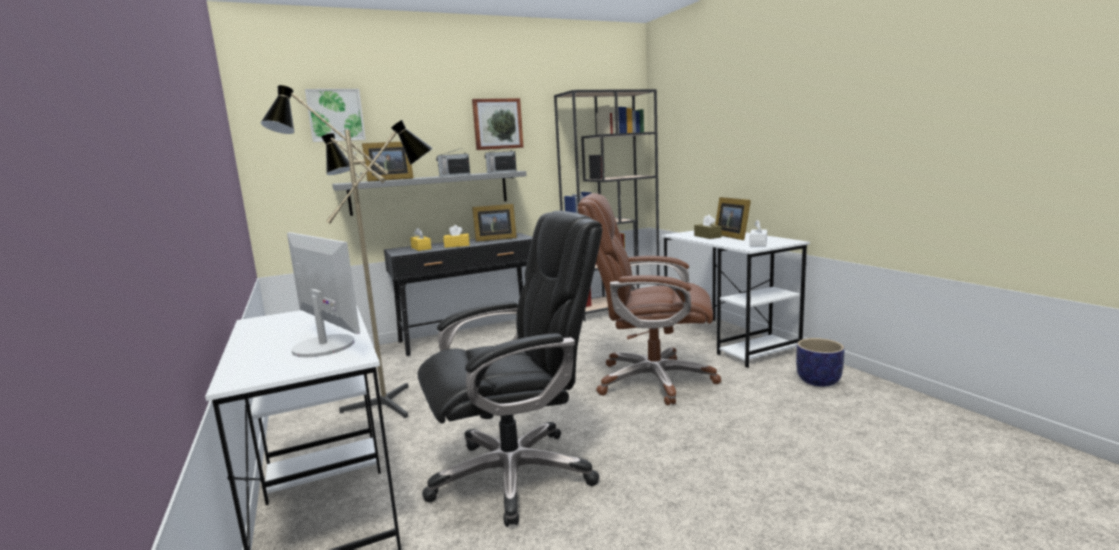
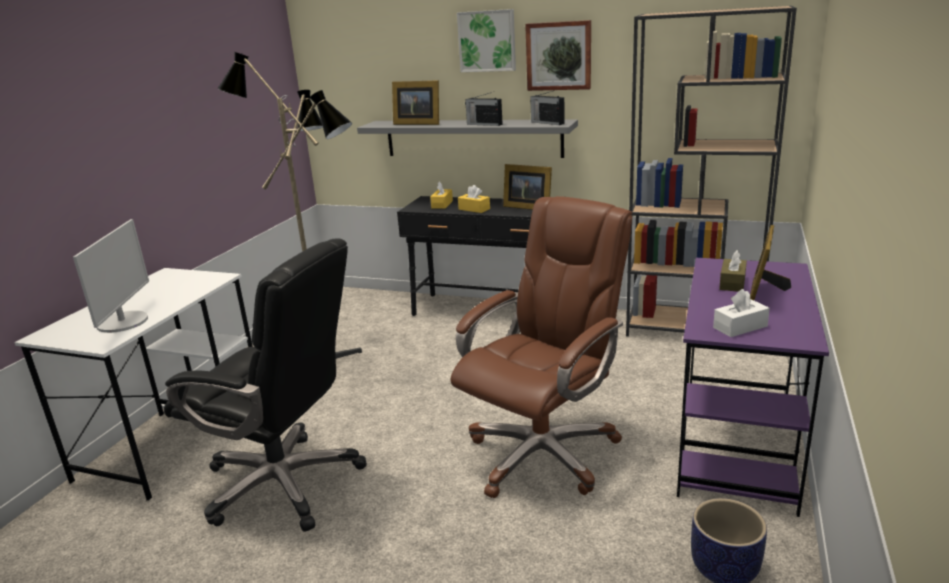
camera: 45 degrees right, 10 degrees up
(335, 115) = (378, 47): picture -> picture (487, 41)
(652, 380) = (543, 453): brown office chair -> brown office chair turned 75 degrees clockwise
(729, 341) = (736, 446): white desk -> purple desk

